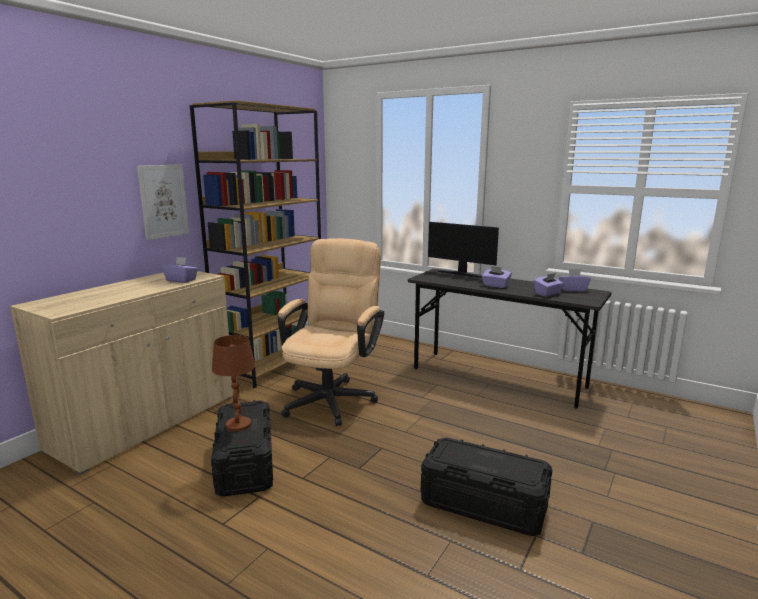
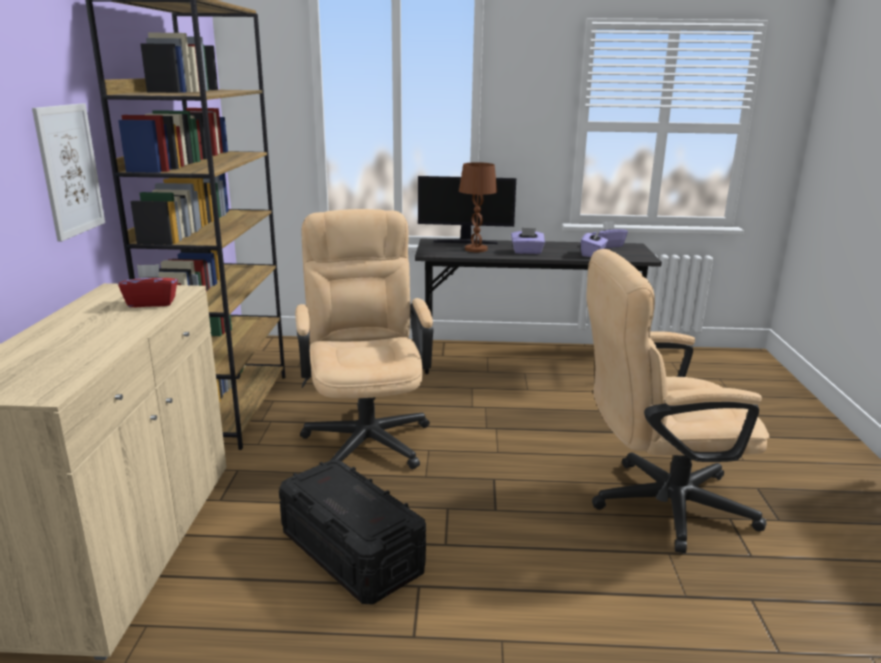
camera: 30 degrees left, 5 degrees up
(181, 280) = (152, 303): purple tissue box -> red tissue box
(238, 425) = (345, 500): brown table lamp -> brown table lamp (475, 249)
(483, 504) = (657, 504): black storage box -> beige office chair

